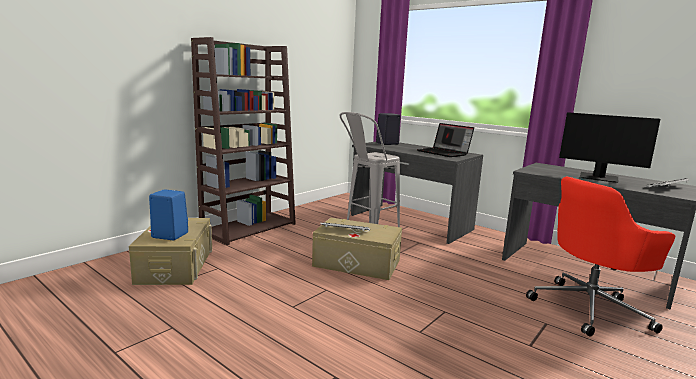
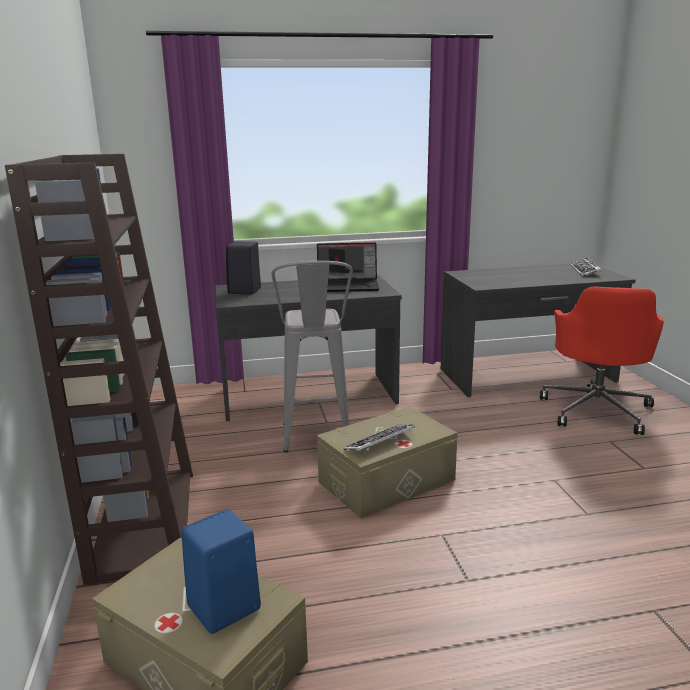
camera: 50 degrees left, 5 degrees up
(598, 178) = (535, 276): monitor -> none

